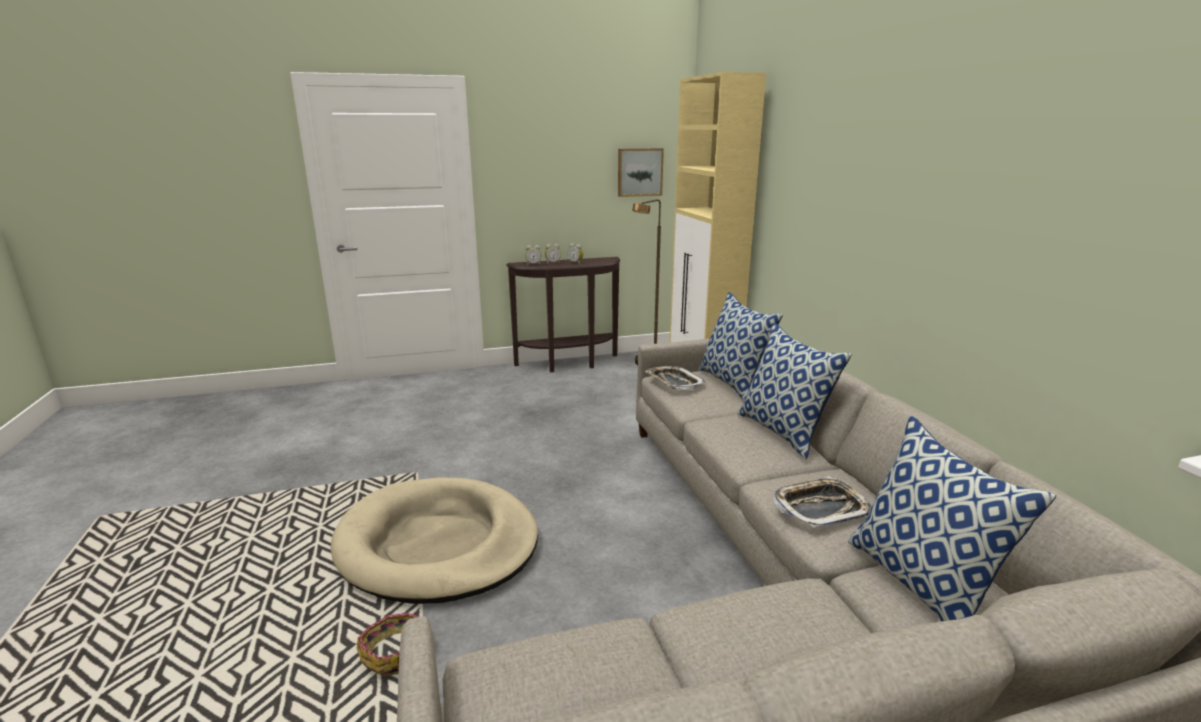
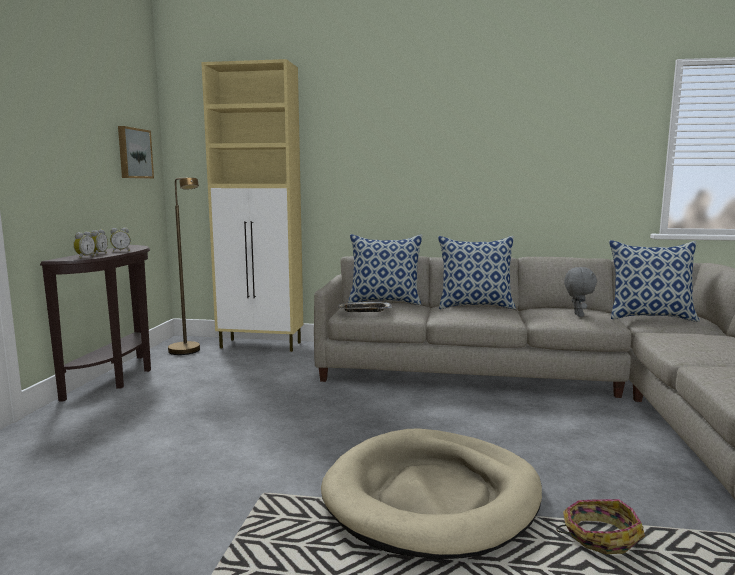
camera: 65 degrees left, 10 degrees down
(821, 508) = (577, 315): tray -> grey plush toy

